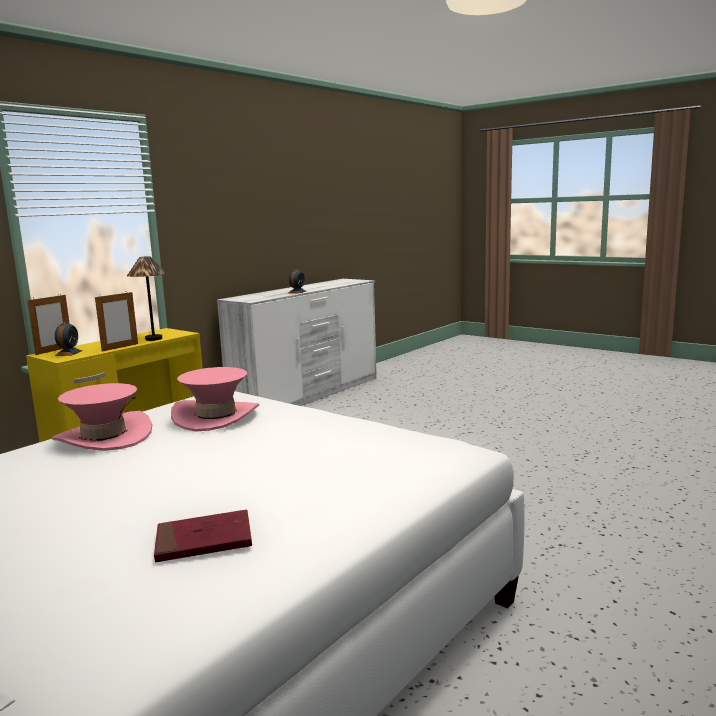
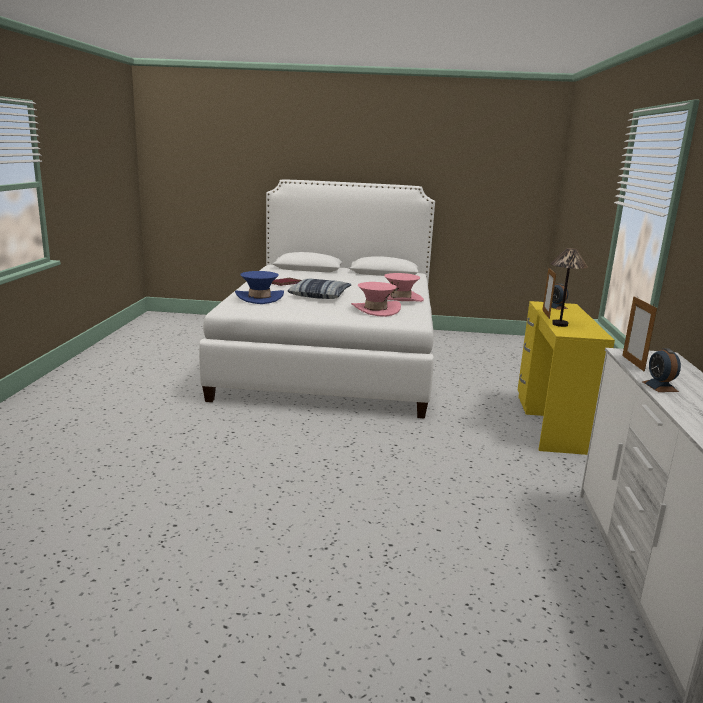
camera: 145 degrees right, 5 degrees up
(54, 350) = (576, 308): picture frame -> picture frame (633, 363)
(225, 466) = (320, 295): none -> pillow
(369, 467) = (259, 298): none -> blue hat

